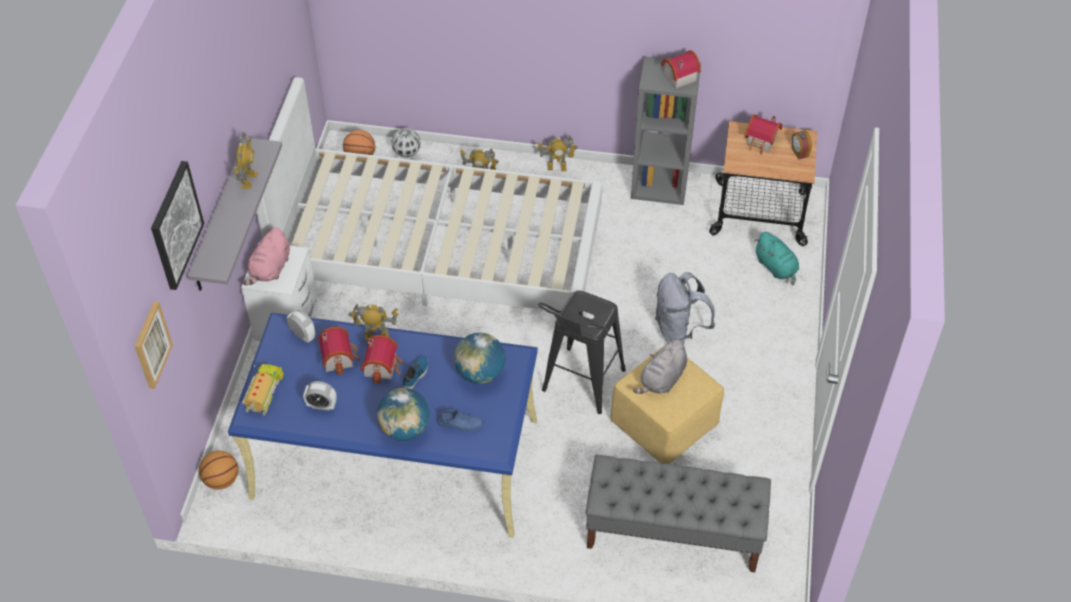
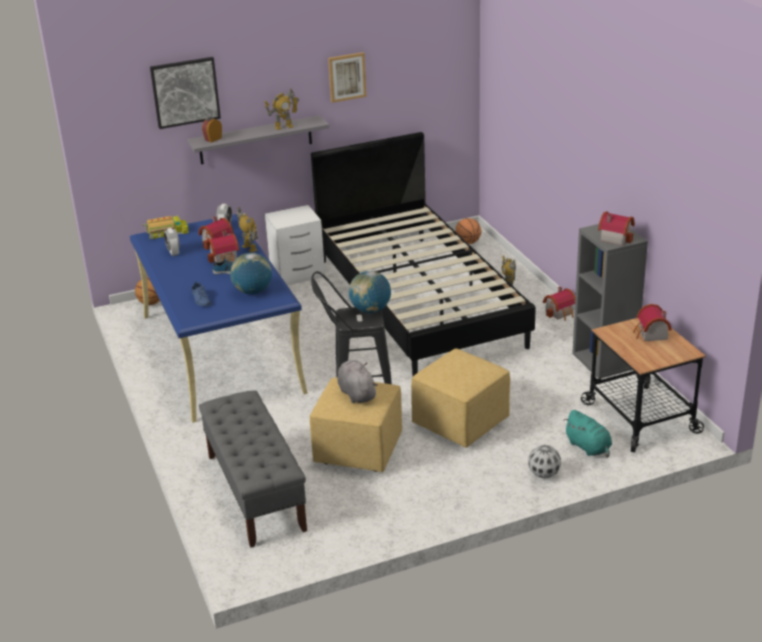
camera: 60 degrees right, 20 degrees down
(151, 345) = (116, 142): picture -> picture (347, 77)
(270, 269) = (289, 216): pink plush toy -> none
(405, 429) = (179, 283): globe -> globe (370, 310)
(407, 153) = (494, 256): football -> football (544, 474)
(439, 253) = (418, 301): white bed -> black bed
(557, 167) = (561, 313): toy robot -> toy house
(662, 380) = (356, 393): grey plush toy -> grey plush toy turned 60 degrees clockwise
(679, 331) = (461, 424): grey backpack -> yellow ottoman
(776, 268) = (589, 447): turquoise plush toy -> turquoise plush toy turned 60 degrees counterclockwise
(799, 152) = (665, 355): alarm clock -> alarm clock (213, 139)

